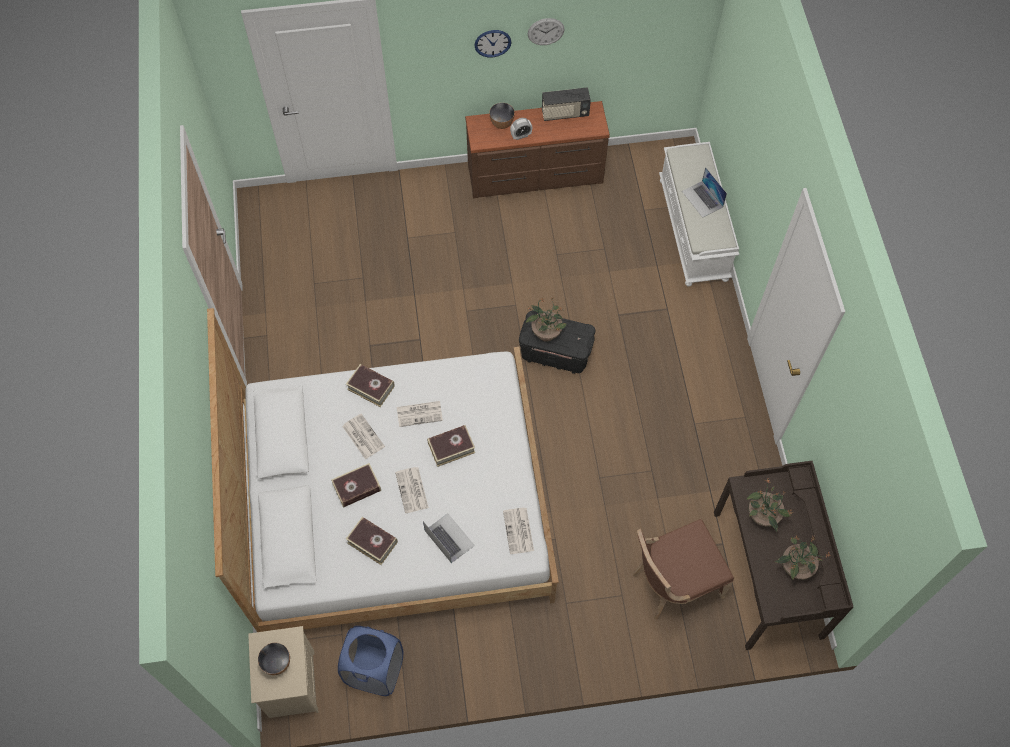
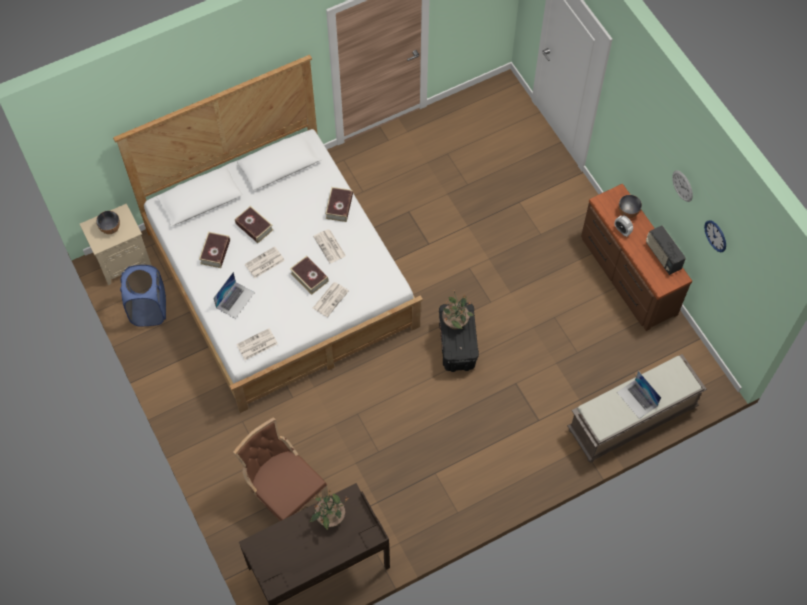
camera: 70 degrees right, 0 degrees up
(362, 436) = (297, 216): newspaper -> newspaper (330, 299)
(492, 43) = (654, 153): wall clock -> wall clock (715, 236)
(694, 230) = (631, 420): white bench -> brown bench
(702, 199) = (637, 399): laptop -> laptop turned 75 degrees counterclockwise
(795, 567) = (293, 553): potted plant -> none

